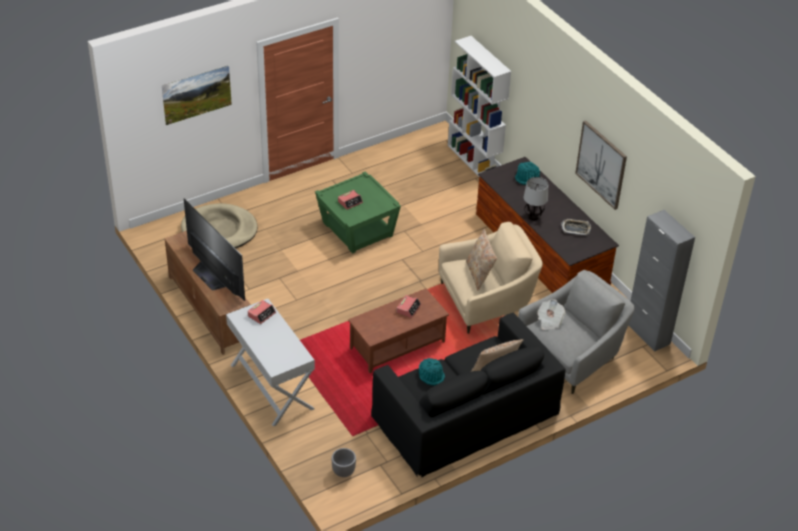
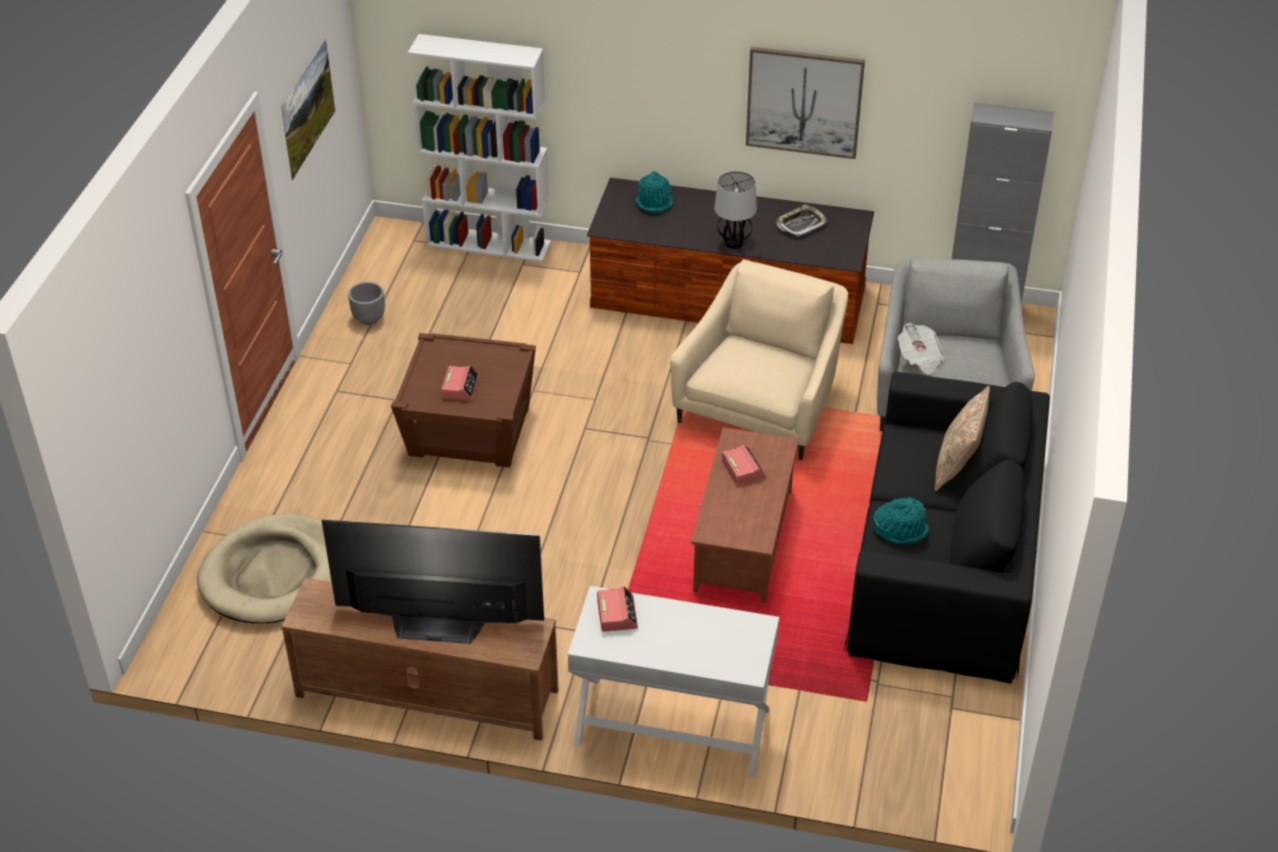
camera: 45 degrees left, 0 degrees up
(198, 105) = (150, 365): picture -> picture (311, 127)
(343, 471) = (925, 756): grey planter -> grey planter (369, 318)
(357, 229) = (469, 432): green side table -> brown side table
(479, 274) = (759, 363): beige pillow -> none

